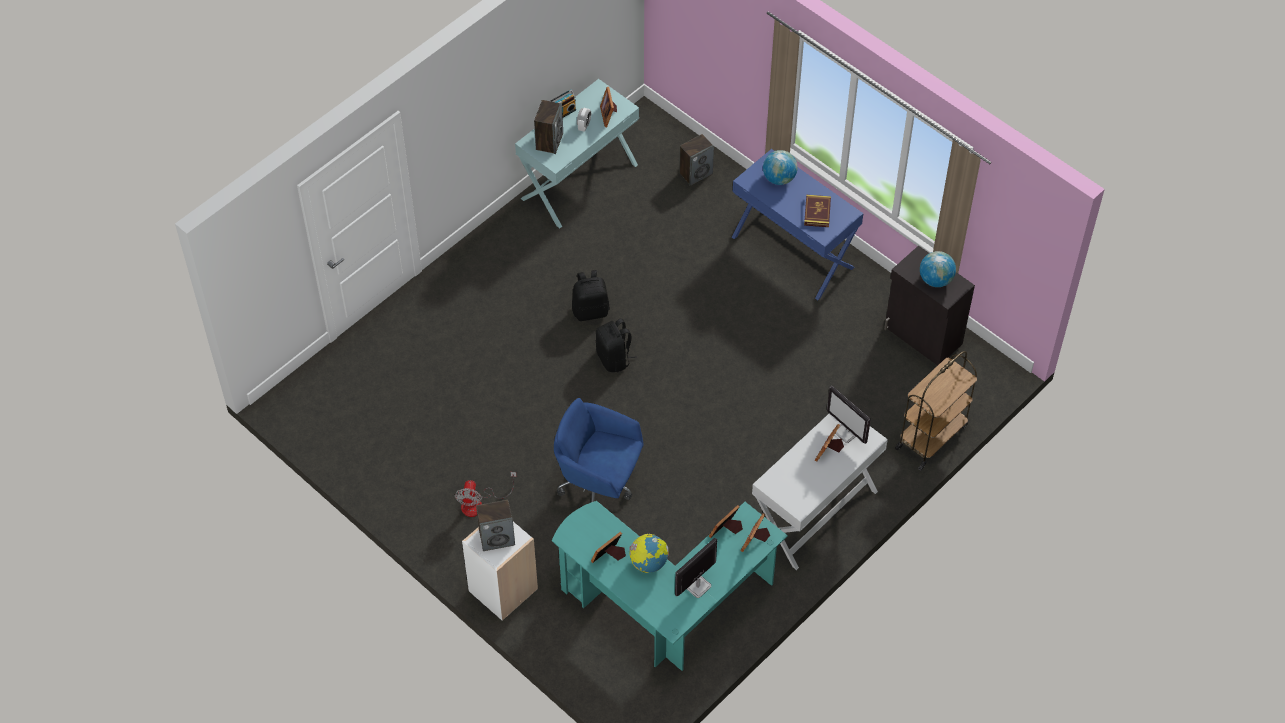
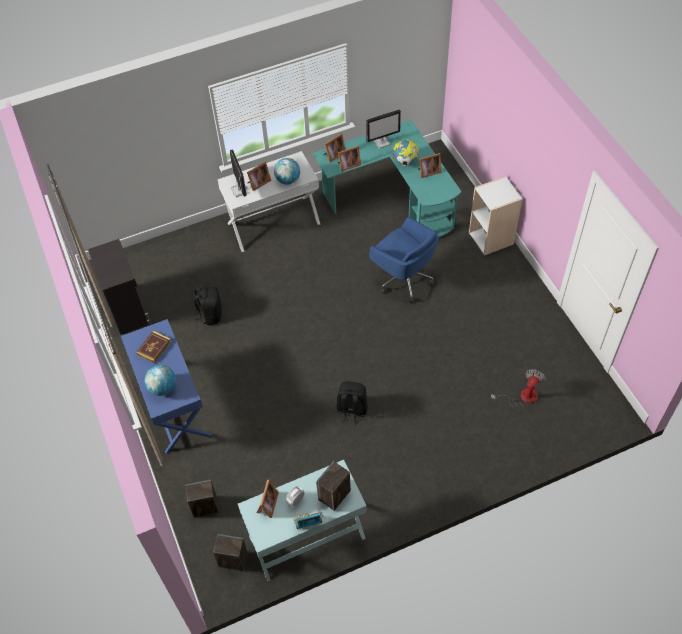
camera: 155 degrees left, 0 degrees up
(479, 503) = (489, 294): fan -> fan (522, 397)
(497, 538) = (498, 193): speaker -> speaker (233, 560)
(614, 359) = (351, 365): black backpack -> black backpack (210, 314)
(932, 437) = (171, 243): brown cart -> none
(935, 280) = (110, 261): globe -> globe (288, 180)

